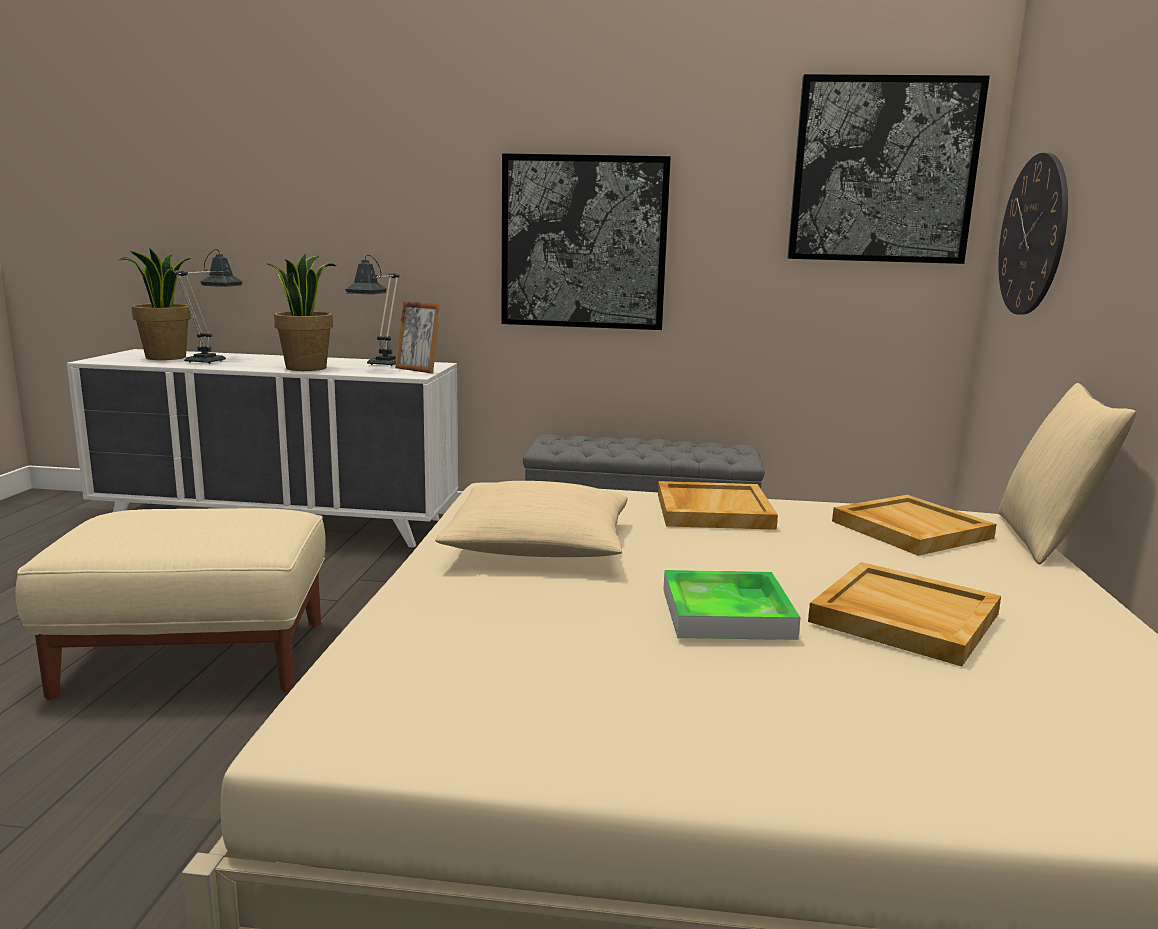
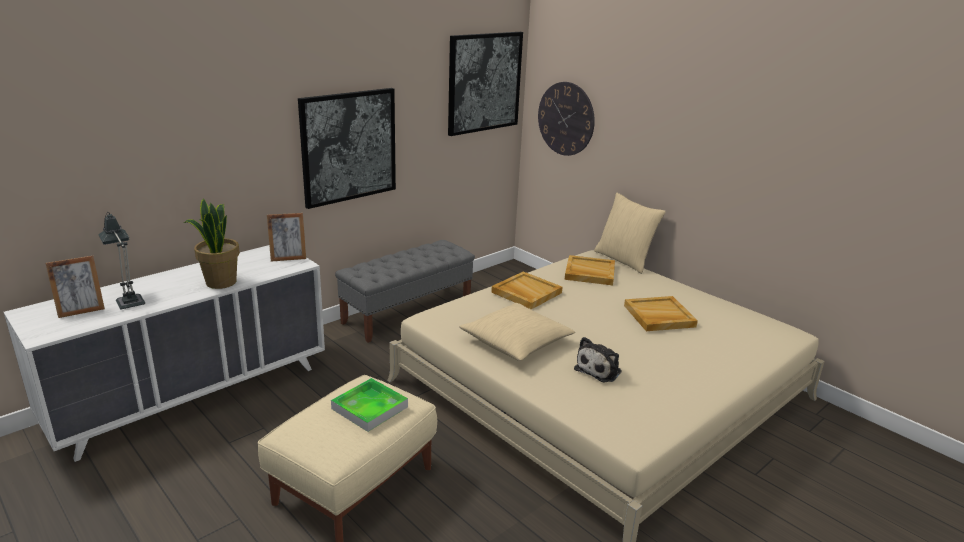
camera: 50 degrees left, 10 degrees up
(166, 357) = (81, 311): potted plant -> picture frame
(381, 365) = (253, 261): table lamp -> none
(569, 625) = (600, 370): none -> plush toy
(726, 613) = (624, 340): tray -> tray (369, 408)

